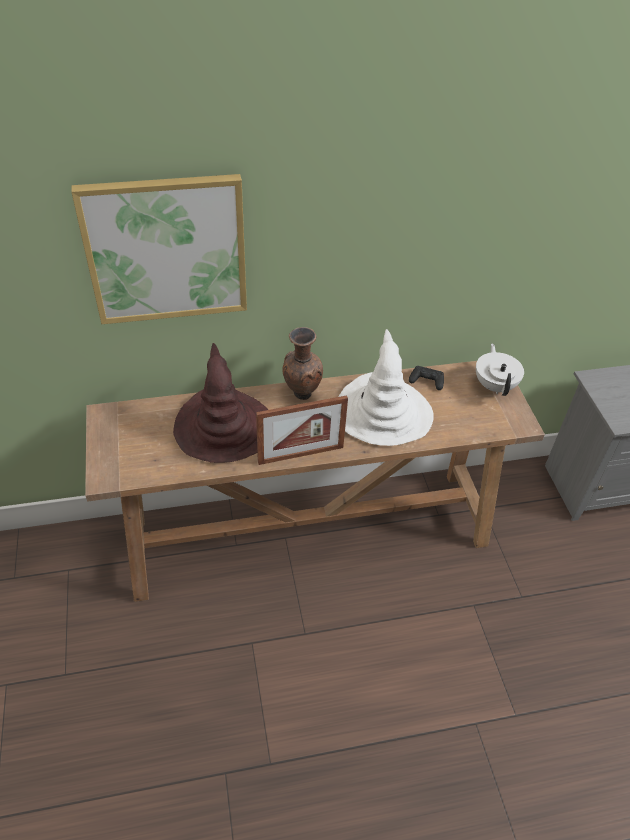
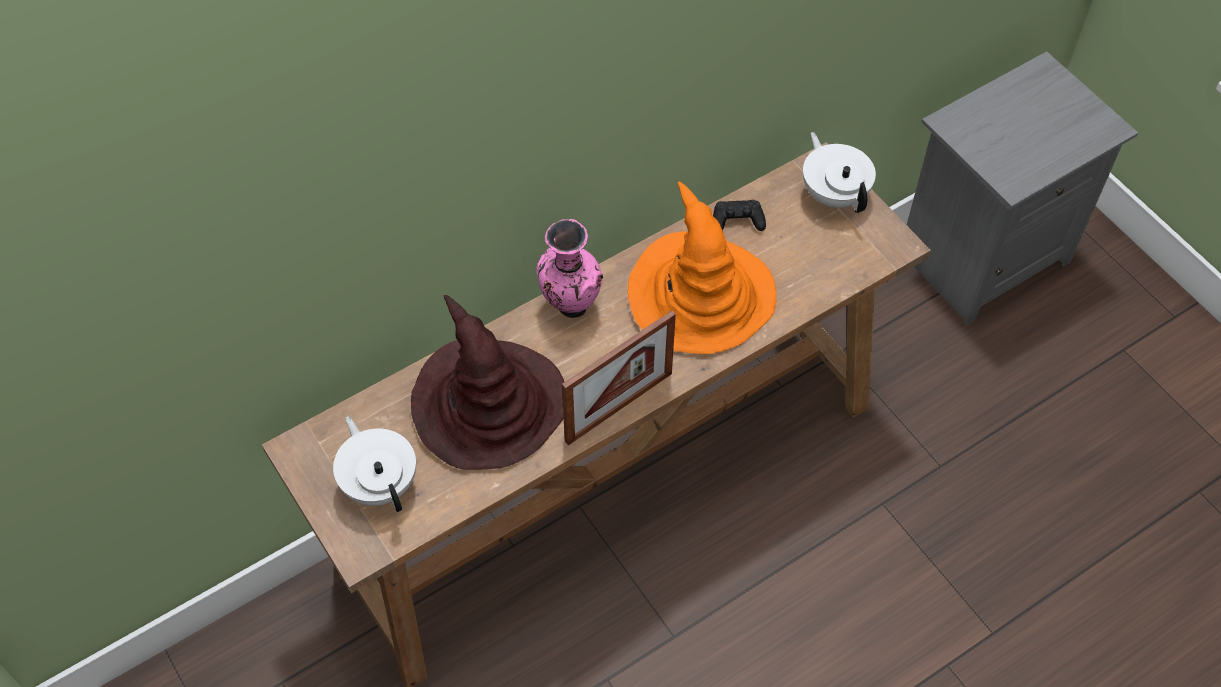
camera: 20 degrees left, 10 degrees up
(137, 446) = (380, 483): none -> white teapot
(166, 250) = (356, 197): picture -> none
(301, 393) = (570, 307): brown vase -> pink vase
(383, 413) = (700, 296): white hat -> orange hat

